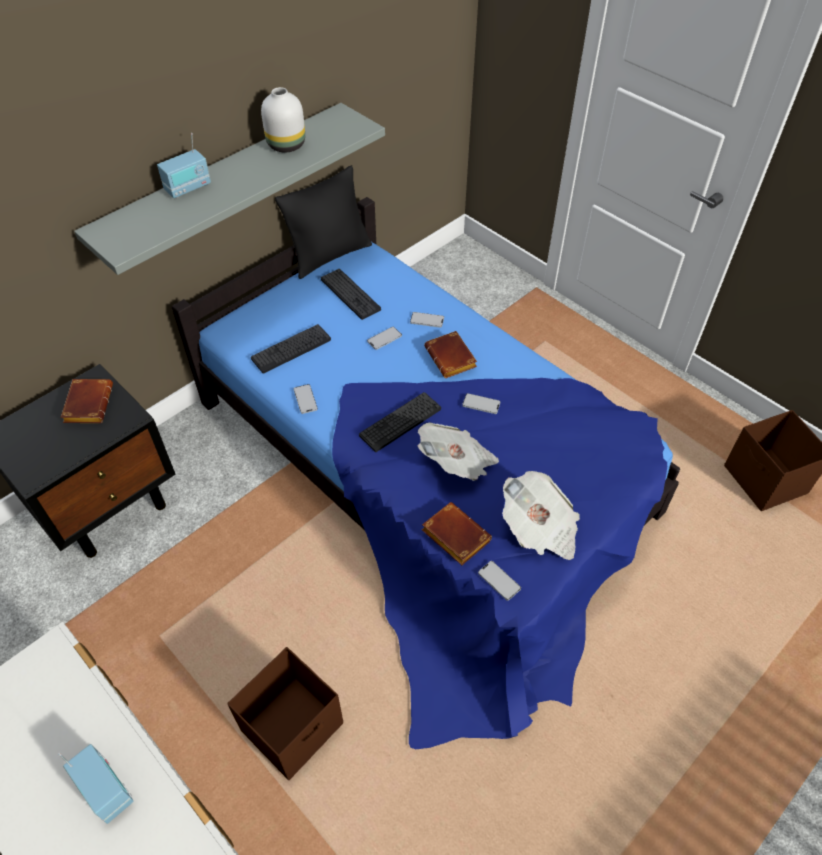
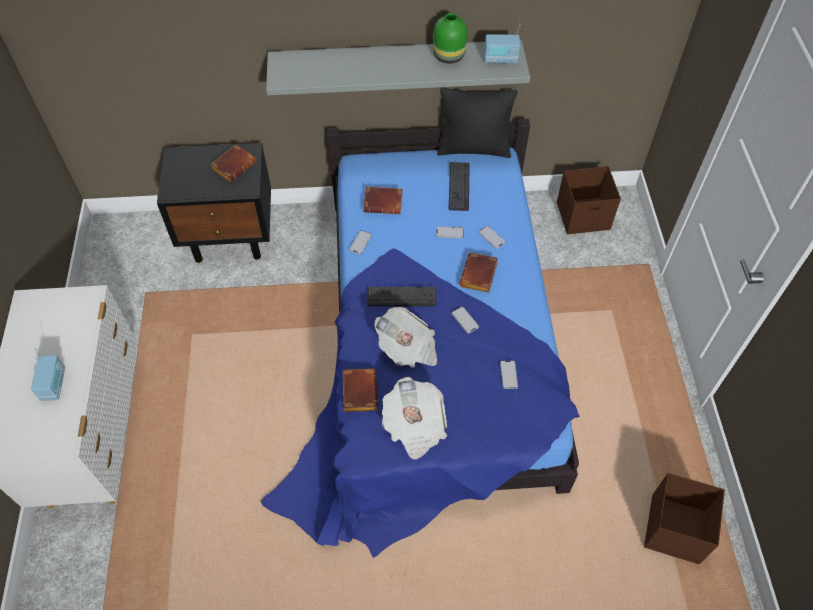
camera: 40 degrees right, 5 degrees up
(188, 188) = (357, 56): radio -> radio (500, 59)
(285, 145) = (448, 55): white vase -> green vase
(291, 349) = (384, 202): keyboard -> brown book
(294, 726) = (214, 440): brown storage box -> brown storage box (584, 216)
(499, 581) = (357, 438): phone -> phone (508, 375)

